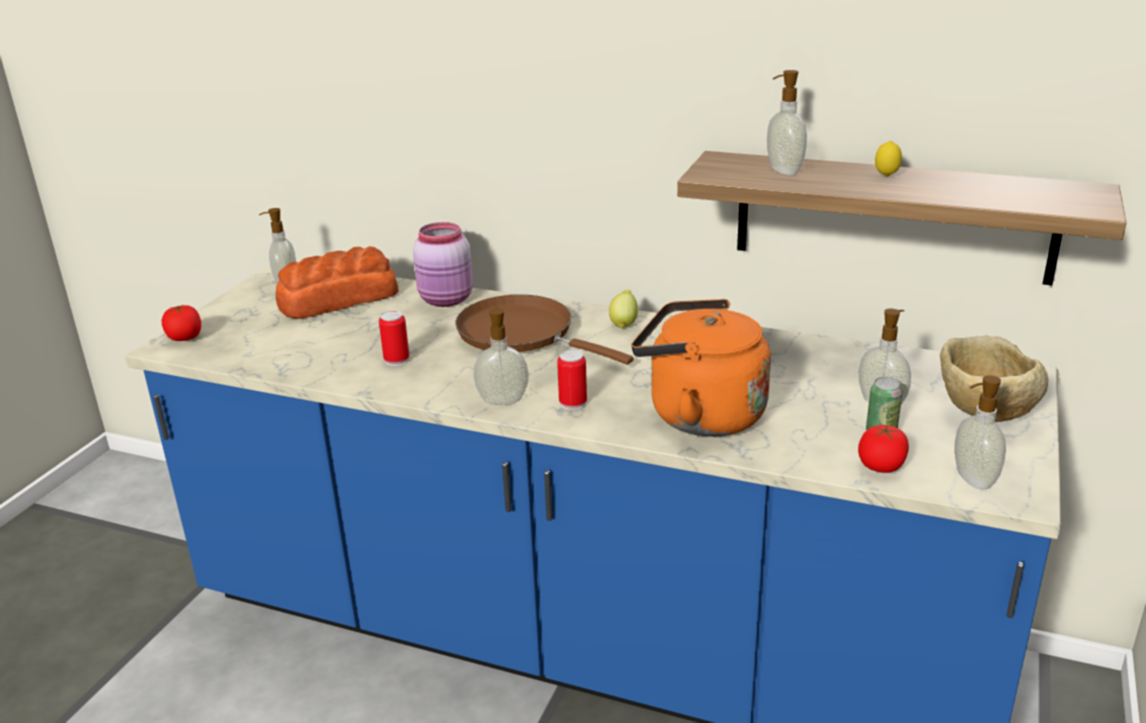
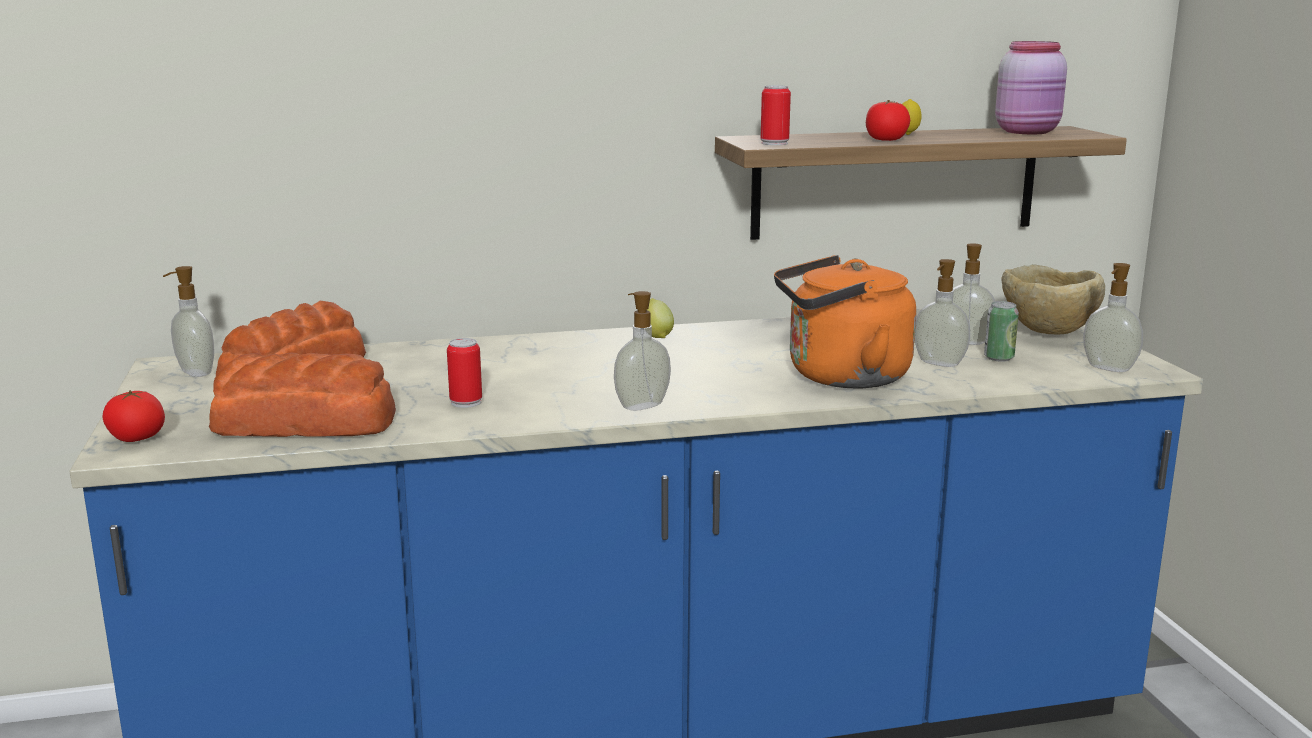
camera: 35 degrees left, 10 degrees down
(282, 352) = (306, 424): none -> bread
(447, 300) = (434, 351): pink jar -> pink jar (1029, 132)
(522, 334) = (568, 359): brown frying pan -> none
(573, 403) = (715, 394): can -> can (774, 143)
(782, 171) = (818, 138): soap dispenser -> soap dispenser (938, 364)
(881, 466) = (1035, 375): tomato -> tomato (886, 140)

